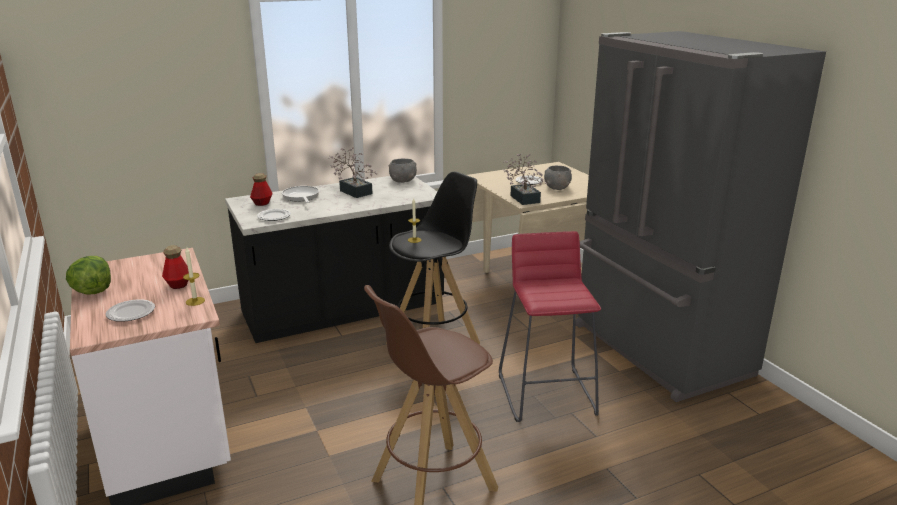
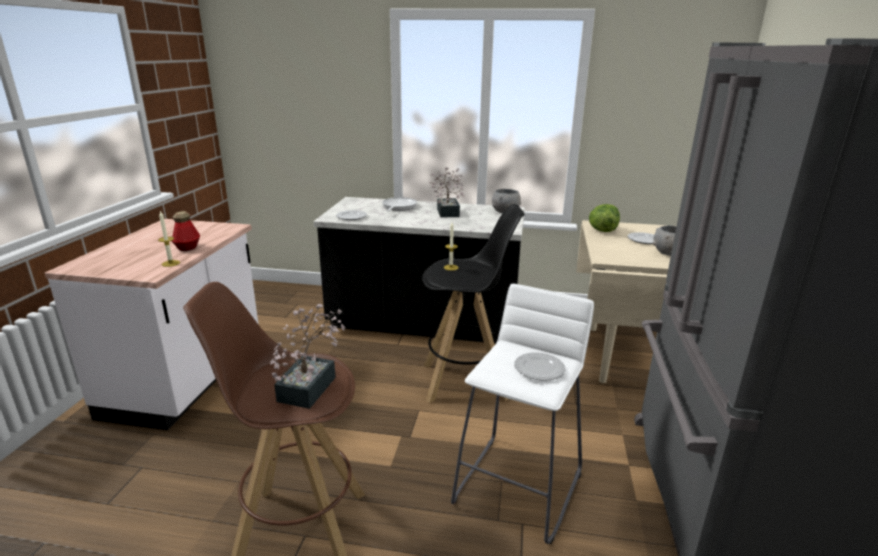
camera: 35 degrees right, 0 degrees up
(92, 291) = (137, 237): lettuce -> lettuce (602, 230)
(130, 313) = (122, 259): plate -> plate (538, 368)
(262, 203) = (362, 205): bottle -> none
(523, 198) = (612, 254): potted plant -> potted plant (311, 385)
(547, 394) = (519, 486): red stool -> white stool

